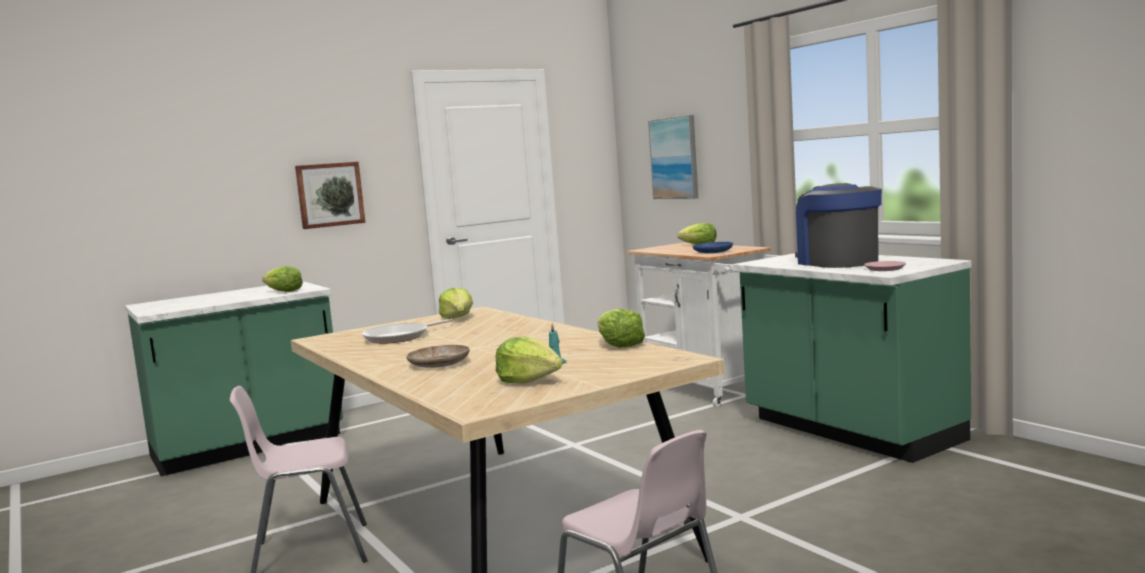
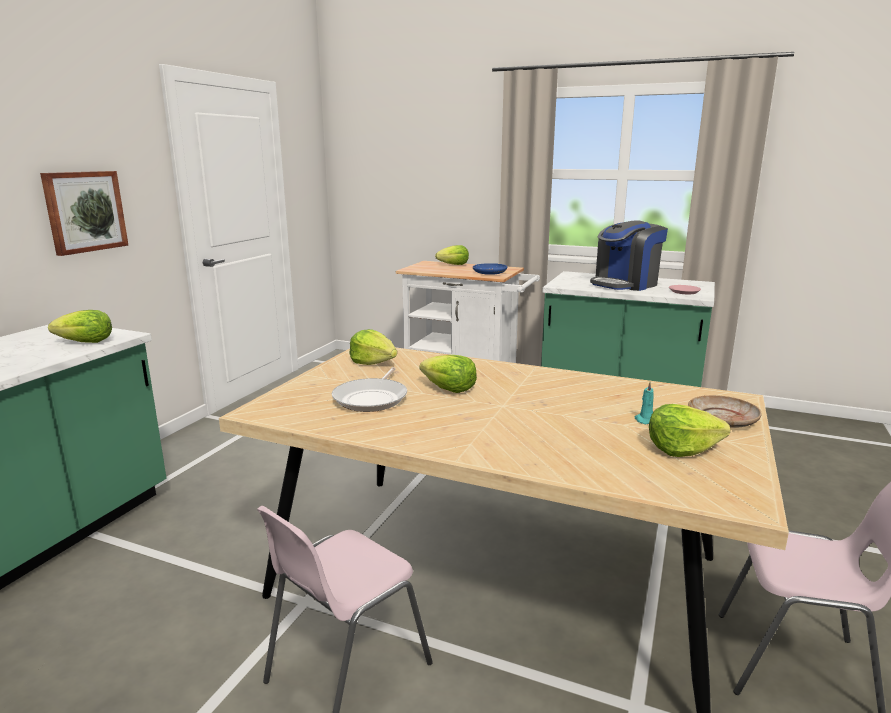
camera: 35 degrees left, 10 degrees up
(439, 364) = (525, 436): beige plate -> beige plate (722, 420)
(619, 345) = (637, 387): lettuce -> lettuce (449, 389)
(674, 158) = (402, 183): picture -> none
(837, 262) = (625, 284): coffee machine -> coffee machine turned 75 degrees counterclockwise

